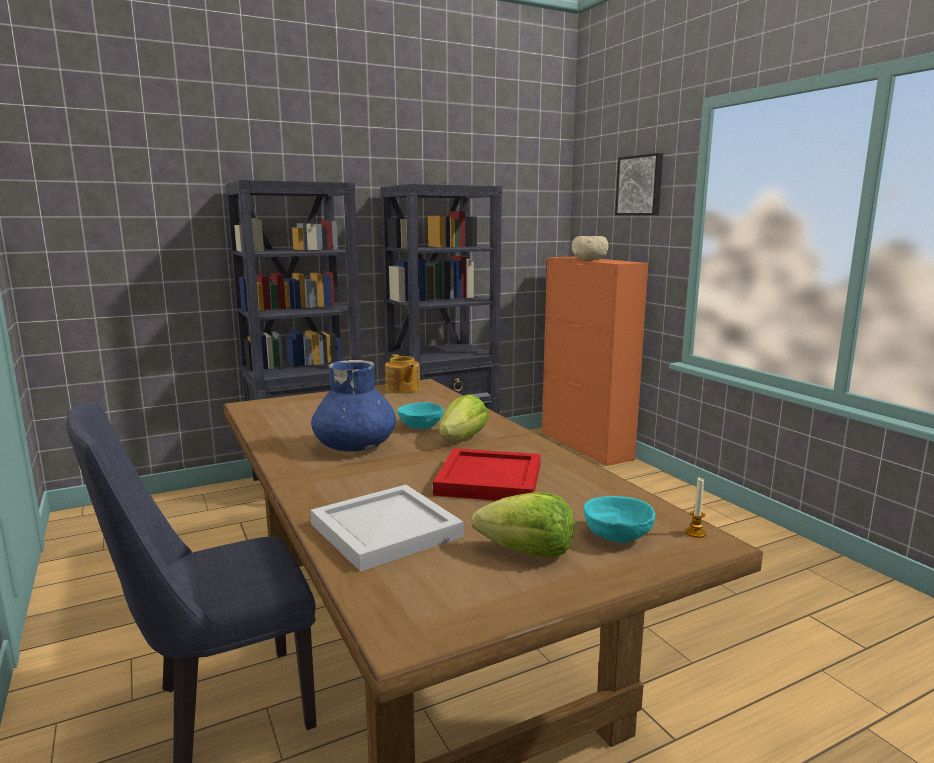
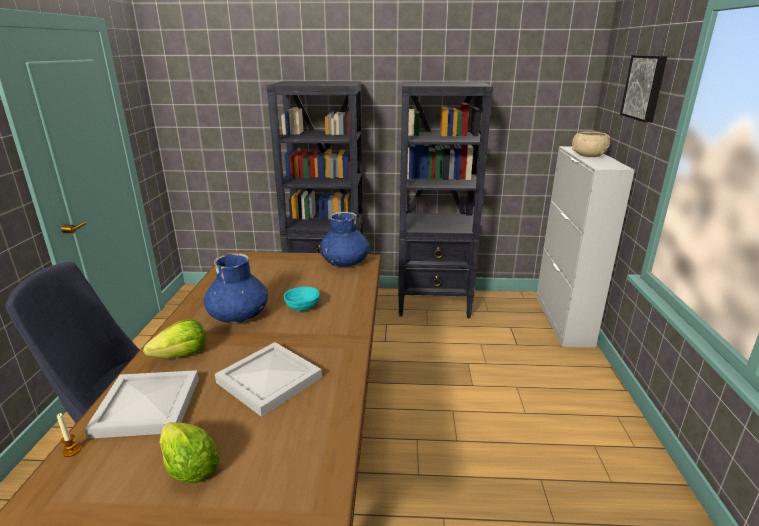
camera: 30 degrees right, 10 degrees up
(402, 389) = (345, 262): teapot -> blue vase
(462, 438) = (311, 328): lettuce -> lettuce (182, 355)
(488, 479) = (269, 379): red tray -> white tray
(585, 445) = (563, 320): orange cabinet -> white cabinet
(617, 536) = (265, 480): turquoise bowl -> none
(695, 533) = (324, 505): candle -> candle (72, 450)

